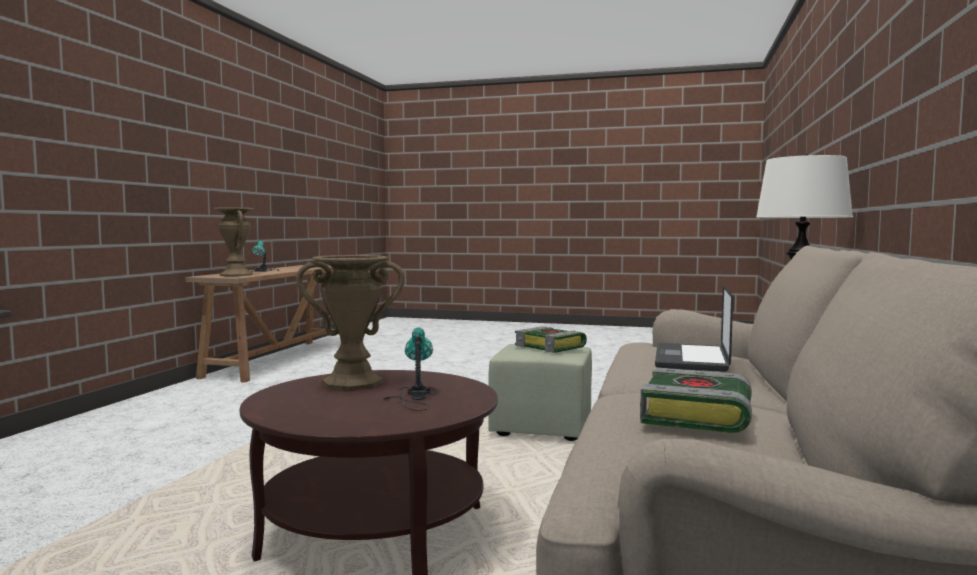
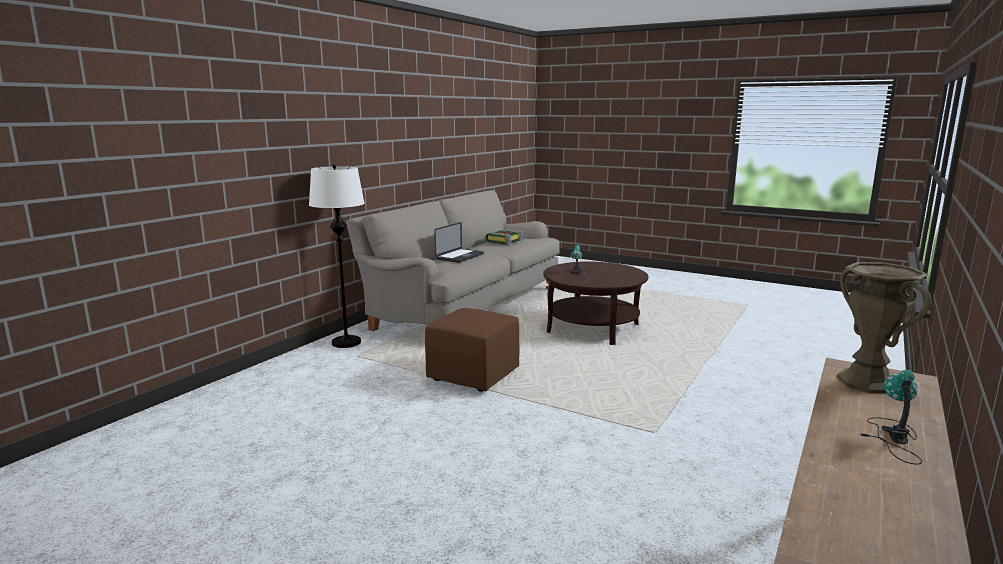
camera: 165 degrees left, 10 degrees up
(352, 383) = (606, 279): brown vase -> none
(542, 428) = (473, 375): green ottoman -> brown ottoman
(551, 347) = (465, 317): book -> none

